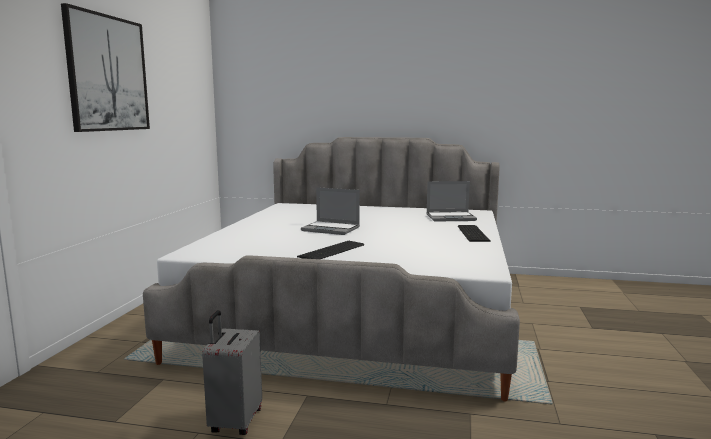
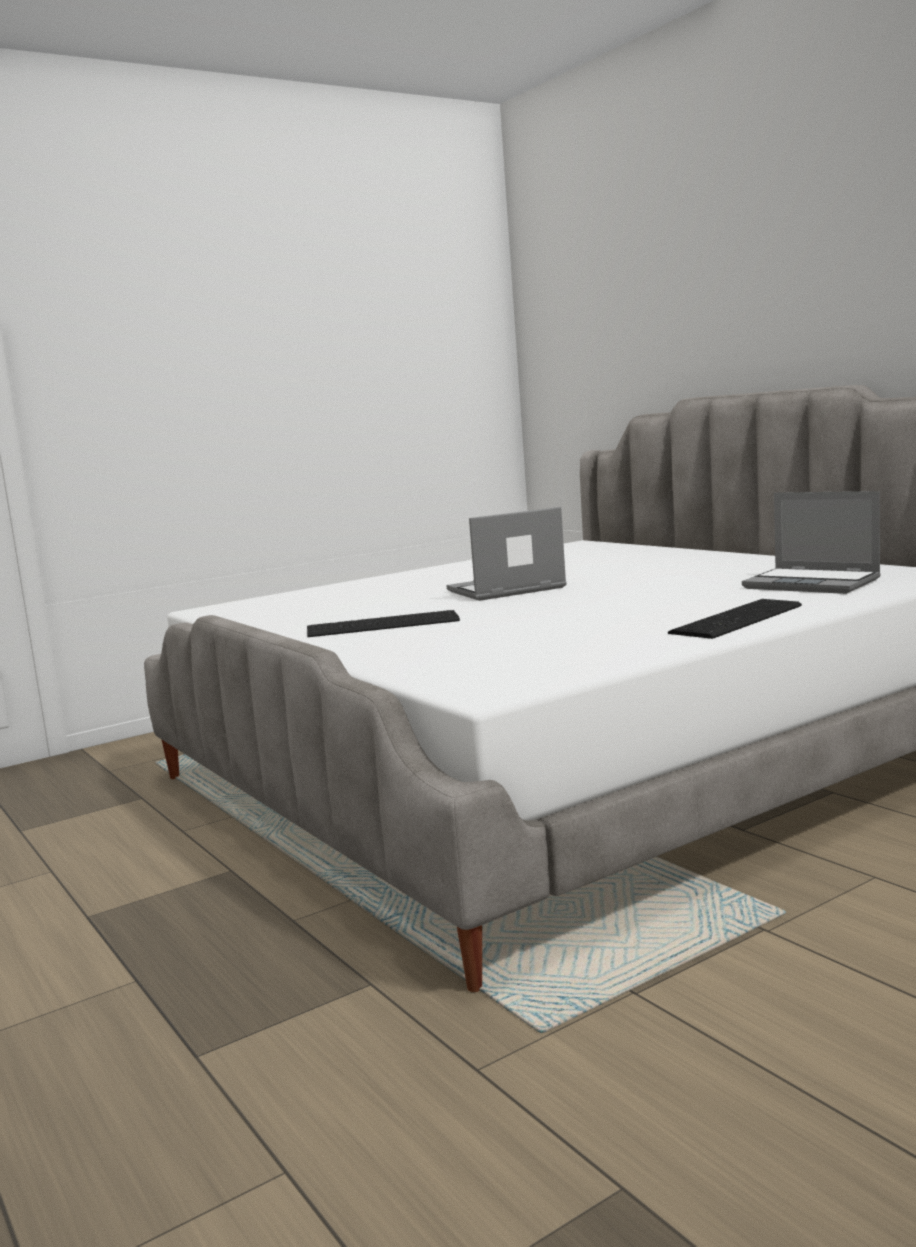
camera: 45 degrees right, 0 degrees up
(108, 73) = (226, 324): picture -> none
(234, 422) = (101, 873): grey suitcase -> none
(331, 229) = (505, 590): laptop -> laptop turned 90 degrees clockwise

